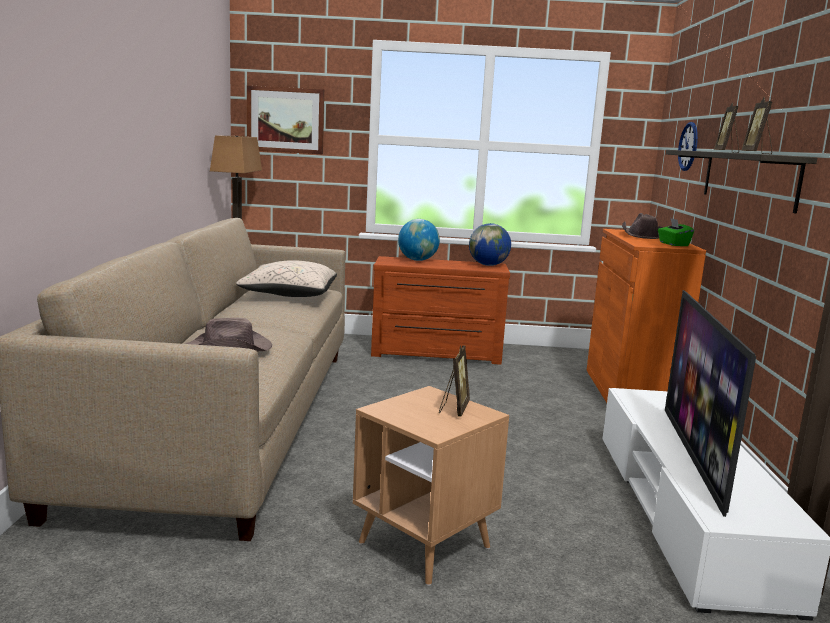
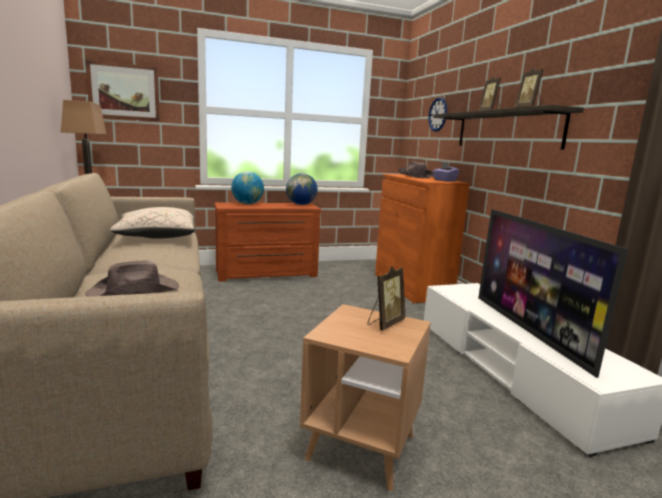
camera: 20 degrees left, 0 degrees up
(453, 409) = (385, 323): picture frame -> picture frame turned 45 degrees clockwise
(673, 244) = (444, 180): green tissue box -> purple tissue box

